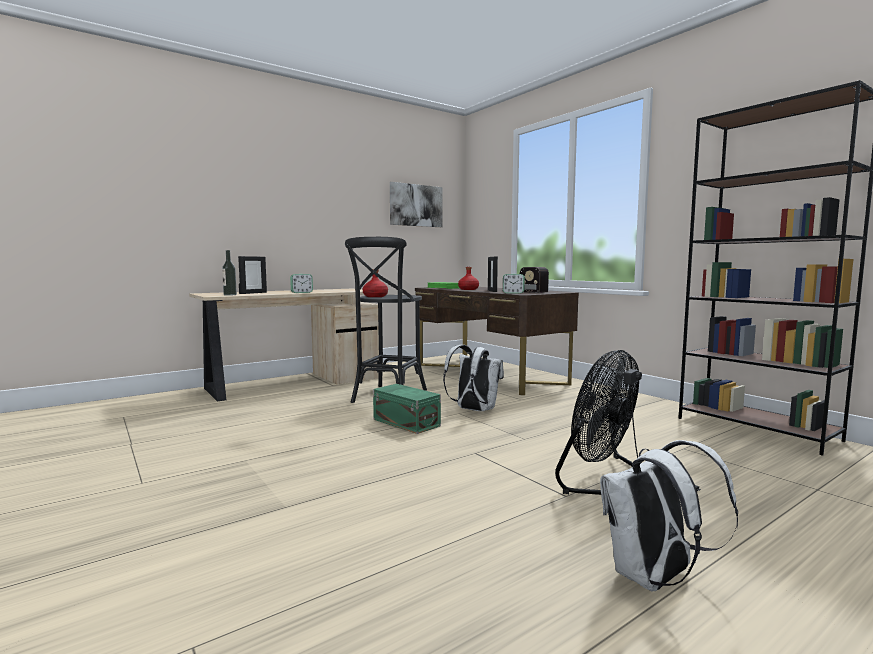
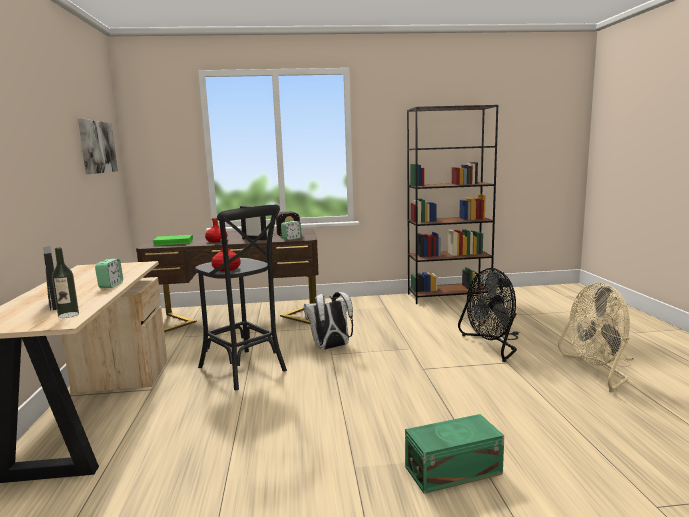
camera: 60 degrees left, 5 degrees up
(406, 422) = (329, 377): green storage box -> green storage box (451, 470)
(654, 579) = (600, 370): white backpack -> beige fan

